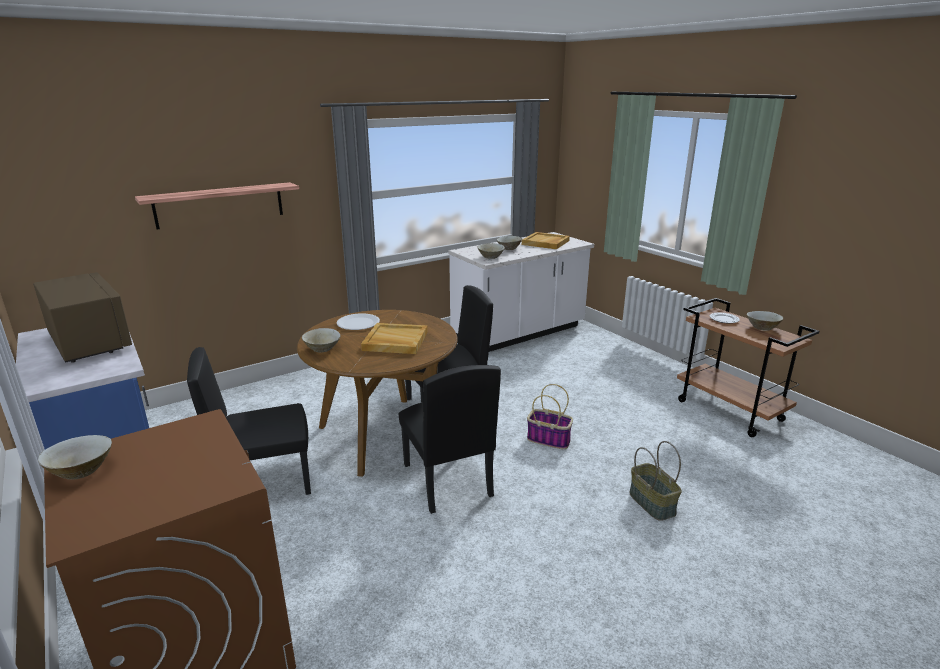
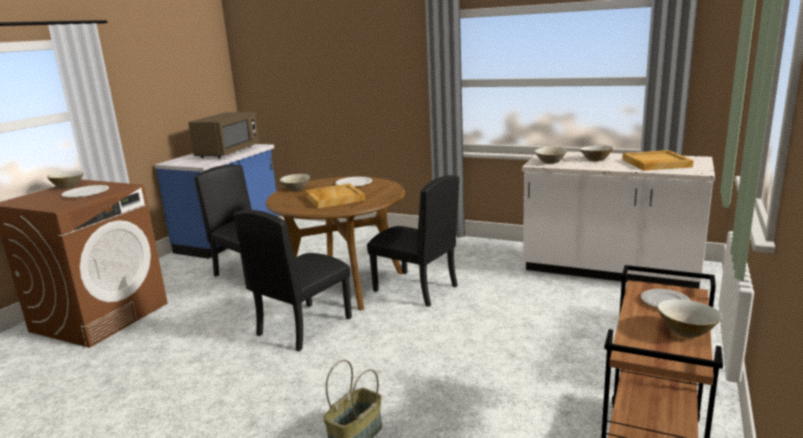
camera: 60 degrees right, 5 degrees down
(176, 456) = (85, 193): none -> white plate
(220, 205) = (347, 79): shelf -> none
(549, 439) = (414, 349): basket -> none

